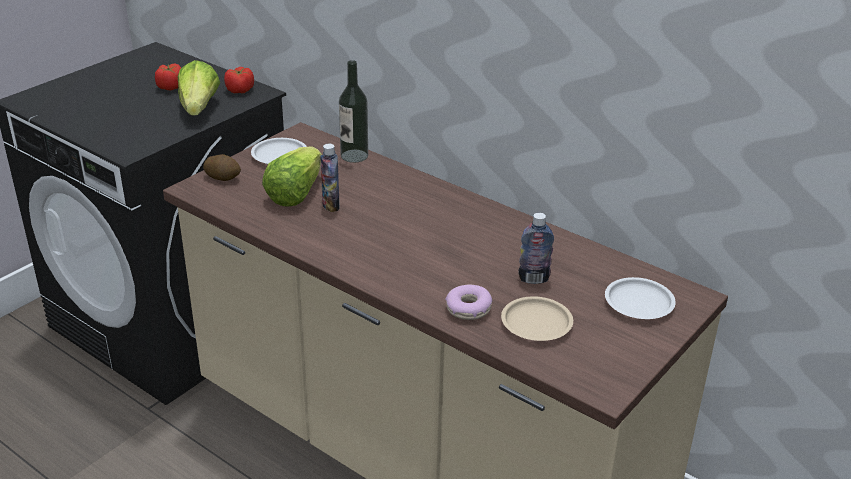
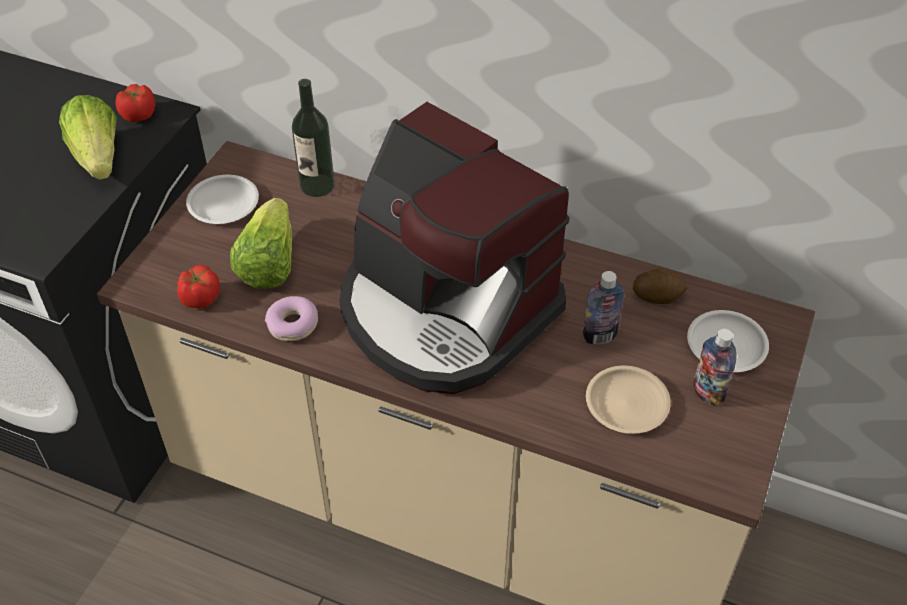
camera: 15 degrees left, 15 degrees up
(170, 87) = (44, 127): tomato -> tomato (200, 298)
(223, 177) = (166, 256): potato -> potato (657, 296)
(331, 205) = (320, 274): bottle -> bottle (708, 393)
(415, 243) = (445, 312): none -> coffee machine
(468, 309) = (544, 400): donut -> donut (293, 325)

